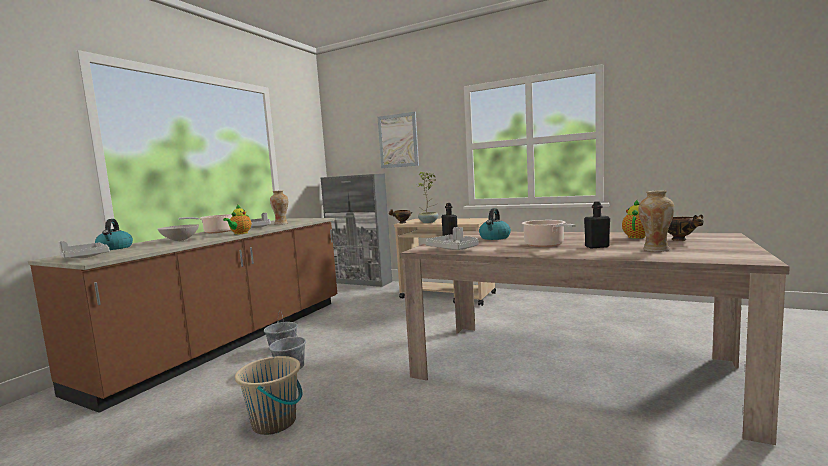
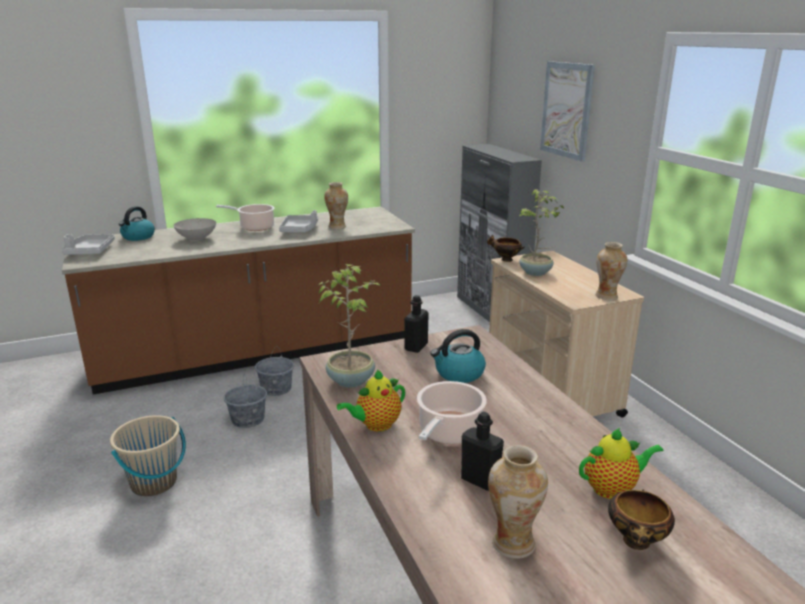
camera: 40 degrees right, 15 degrees up
(240, 233) = (255, 243): teapot -> teapot (376, 425)
(453, 249) = (351, 380): grey tray -> potted plant
(479, 220) = (606, 296): none -> vase

